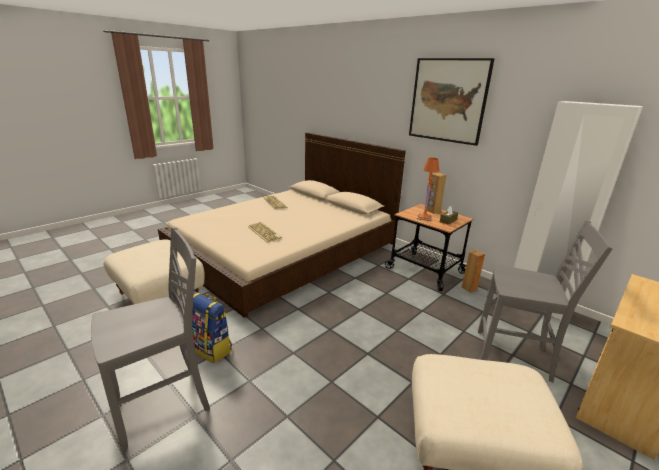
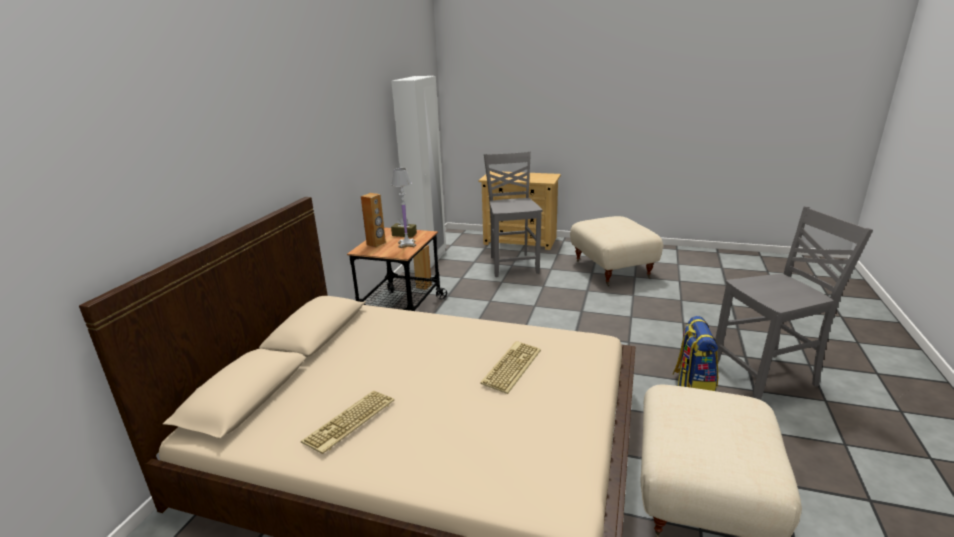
camera: 115 degrees left, 0 degrees up
(164, 404) = (766, 376): grey chair -> grey chair turned 135 degrees clockwise
(424, 218) = (407, 244): orange table lamp -> white table lamp
(448, 100) = (323, 104): picture -> none

